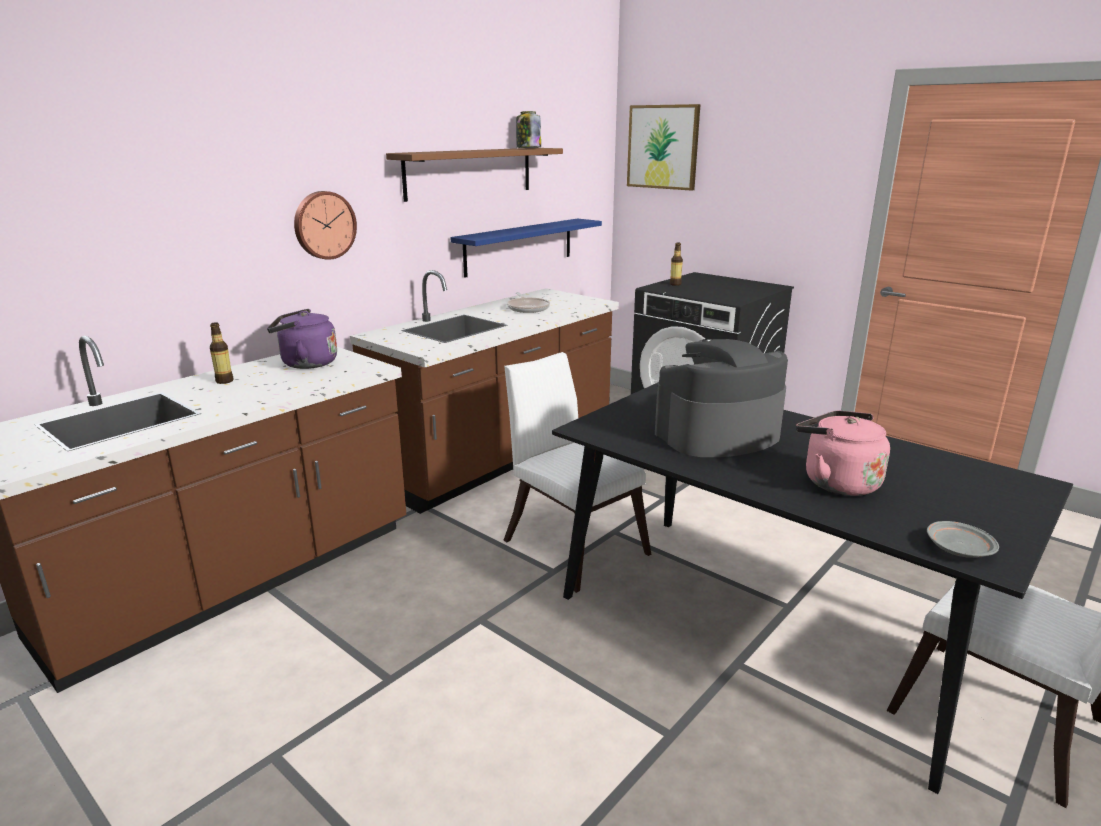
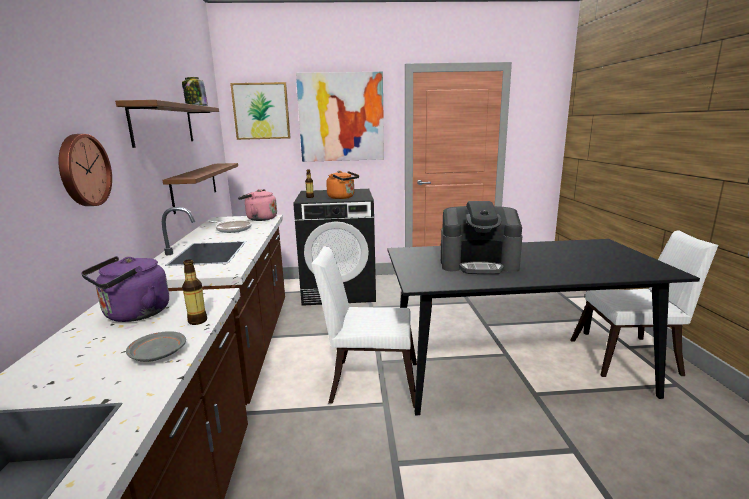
camera: 45 degrees left, 5 degrees down
(224, 381) = (68, 363): bottle -> bottle (197, 321)
(519, 246) = (195, 186): blue shelf -> brown shelf
(711, 294) = (342, 197): none -> orange kettle
(717, 435) = (478, 264): coffee machine -> coffee machine turned 105 degrees counterclockwise
(771, 163) = (341, 117): none -> picture
(836, 482) = (565, 265): pink kettle -> pink kettle (259, 219)
(958, 549) = (653, 272): grey plate -> grey plate (157, 354)

